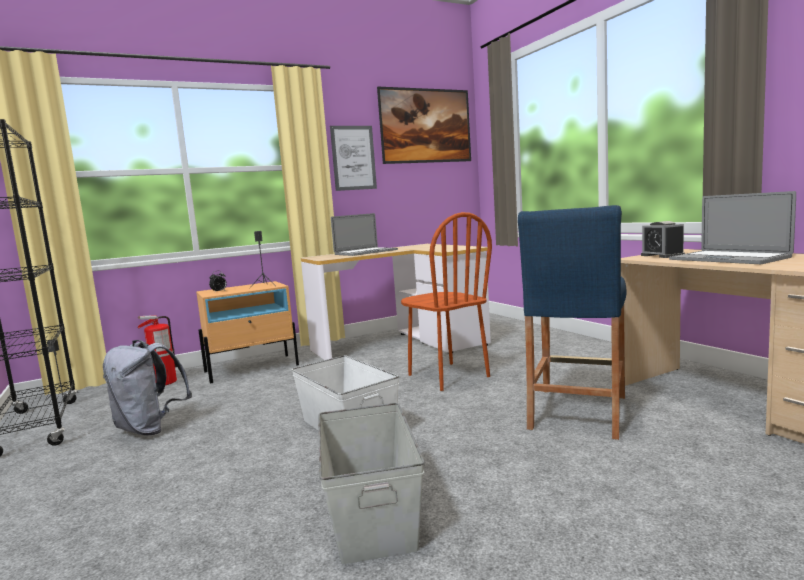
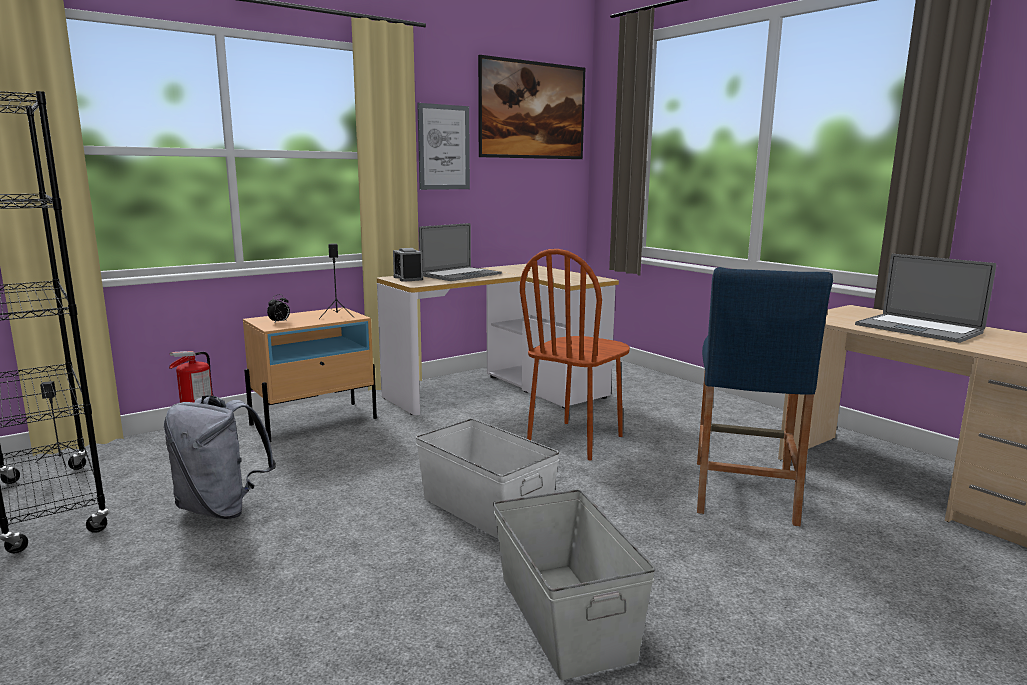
camera: 10 degrees left, 5 degrees up
(447, 376) = (576, 440): brown chair -> brown chair turned 75 degrees clockwise
(662, 255) = (841, 316): alarm clock -> alarm clock (408, 278)

